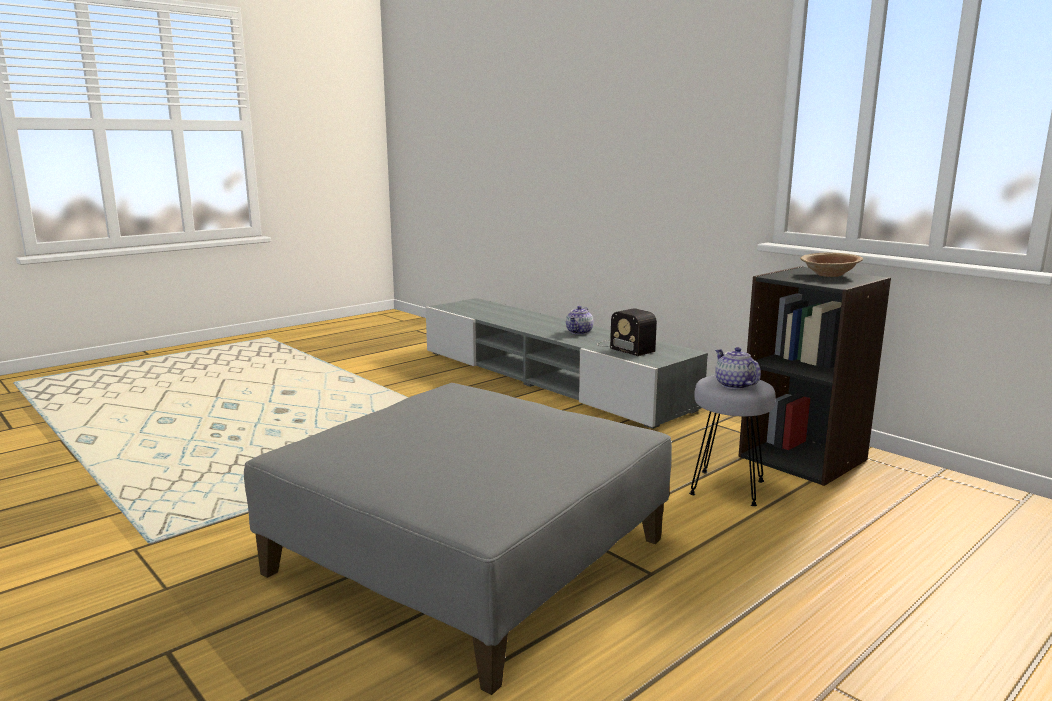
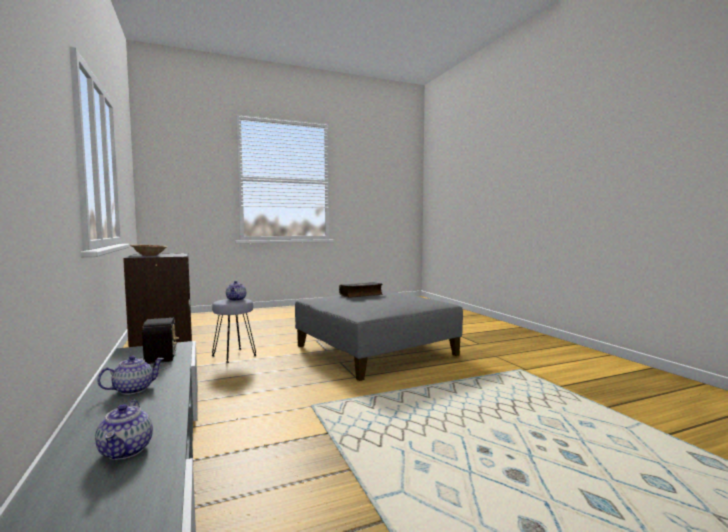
camera: 160 degrees left, 10 degrees down
(509, 317) = (126, 451): none -> teapot
(513, 442) = (361, 295): none -> book

